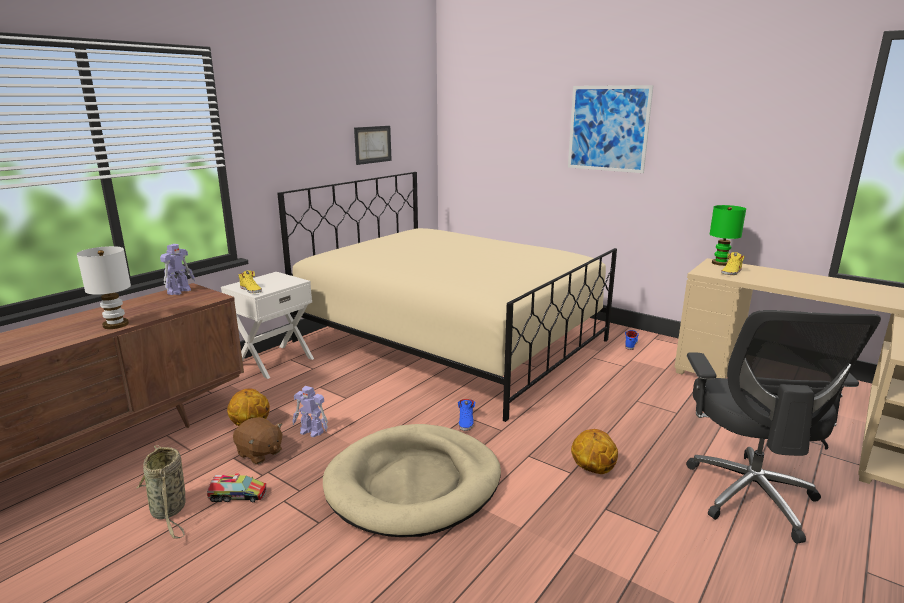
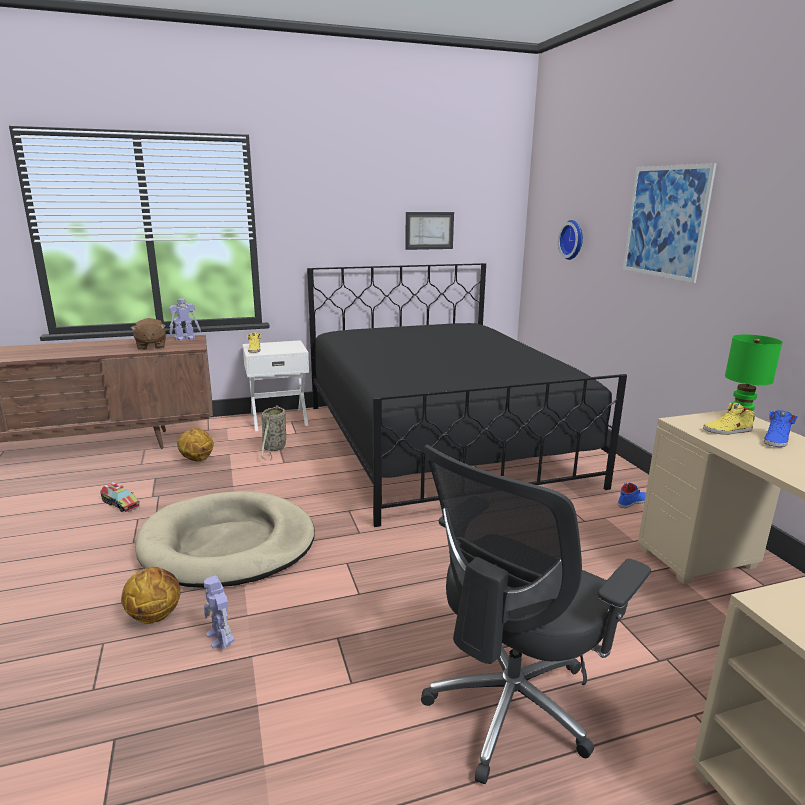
camera: 35 degrees right, 0 degrees up
(115, 324) = (107, 351): white table lamp -> none
(169, 511) = (76, 497): basket -> basket (274, 448)
(259, 453) = (172, 481): brown plush toy -> brown plush toy (151, 346)
(312, 431) = (224, 479): toy robot -> toy robot (220, 638)
(449, 340) = (439, 442): beige bed -> black bed
(466, 421) = (342, 514): blue shoe -> blue shoe (776, 440)
(504, 145) = (573, 240): none -> wall clock
(592, 469) = (383, 600): basketball -> basketball (155, 615)

